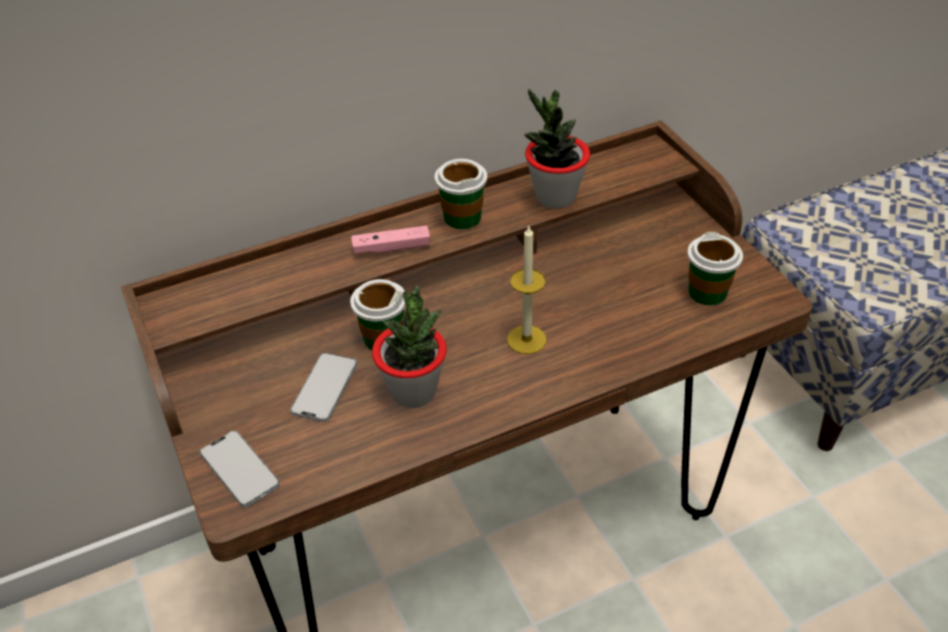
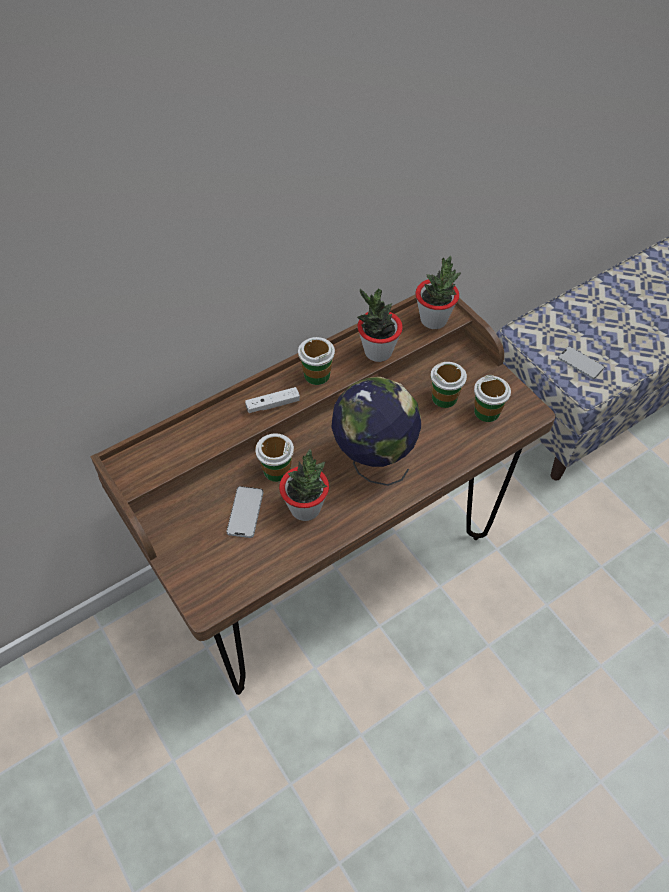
camera: 10 degrees left, 10 degrees up
(240, 469) = (202, 579): phone -> phone (580, 363)
(391, 248) = (273, 405): pink game controller -> white game controller
(526, 339) = (373, 461): candle -> globe
(643, 165) = (434, 320): none -> potted plant
(647, 269) = (444, 397): none -> cup

